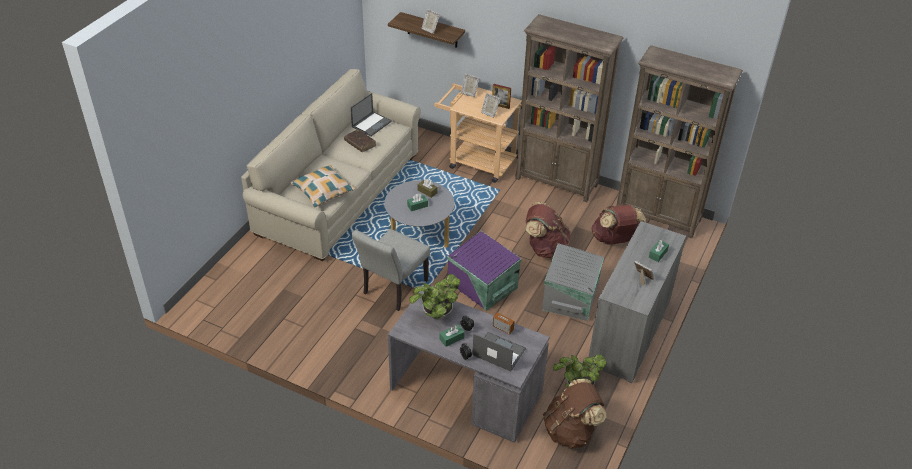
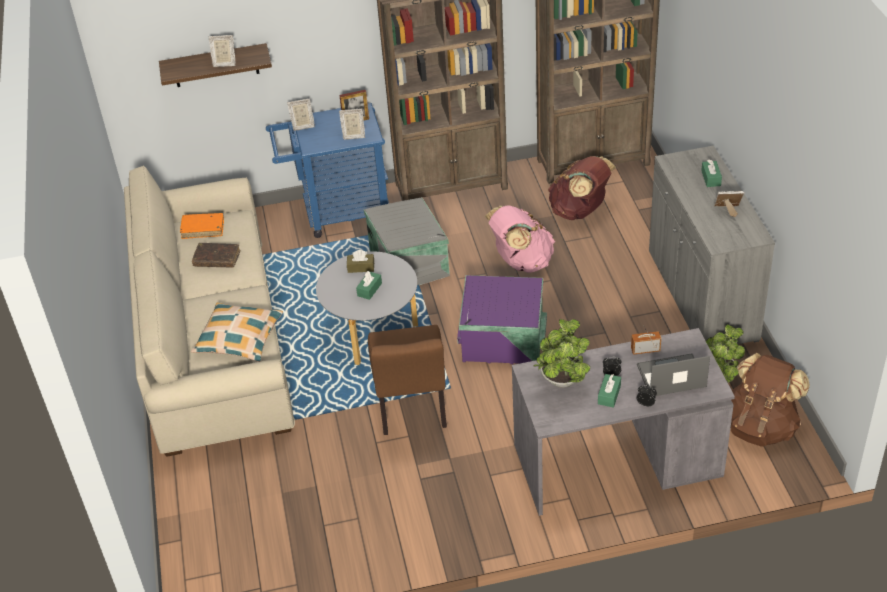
camera: 35 degrees left, 0 degrees up
(372, 124) = (203, 229): laptop -> orange book
(392, 290) = (412, 410): grey chair -> brown chair
(476, 161) = (338, 213): beige cart -> blue cart
(545, 248) = (521, 262): brown backpack -> pink backpack
(571, 296) = (605, 294): grey storage box -> grey storage box (410, 262)

